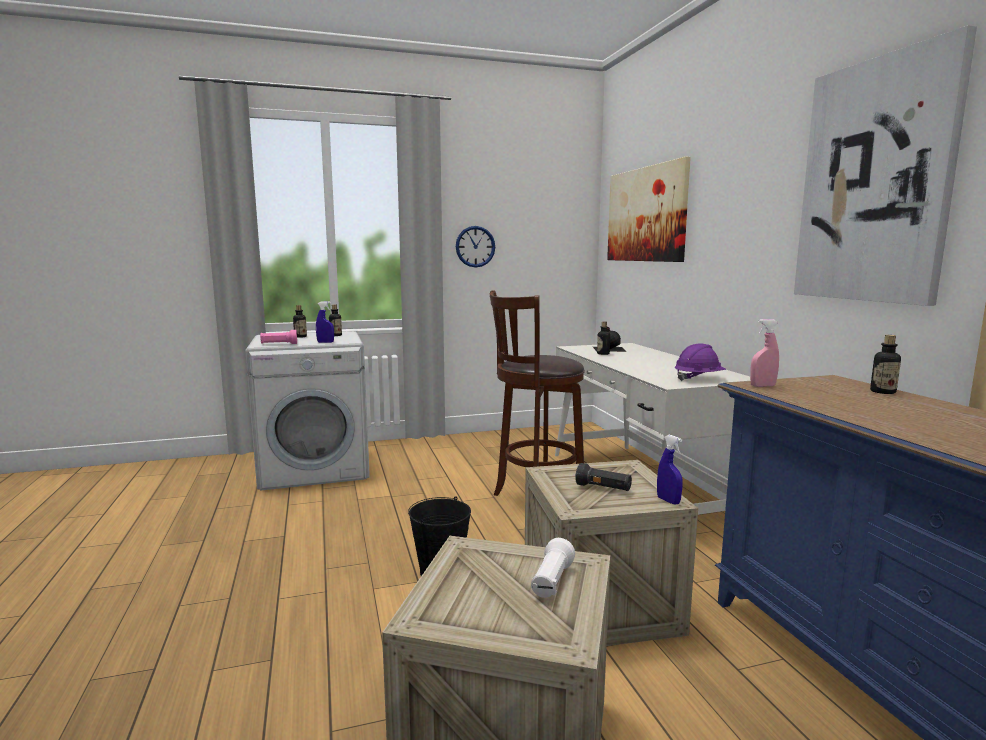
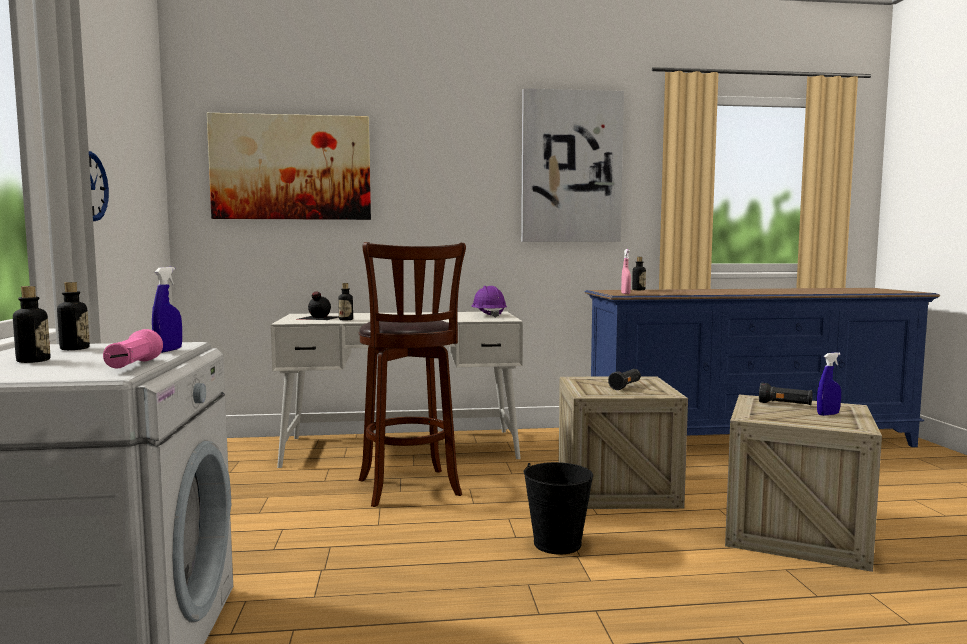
camera: 80 degrees left, 5 degrees down
(551, 582) = (785, 405): white flashlight -> black flashlight
(668, 501) = (647, 379): blue spray bottle -> blue spray bottle (828, 414)

